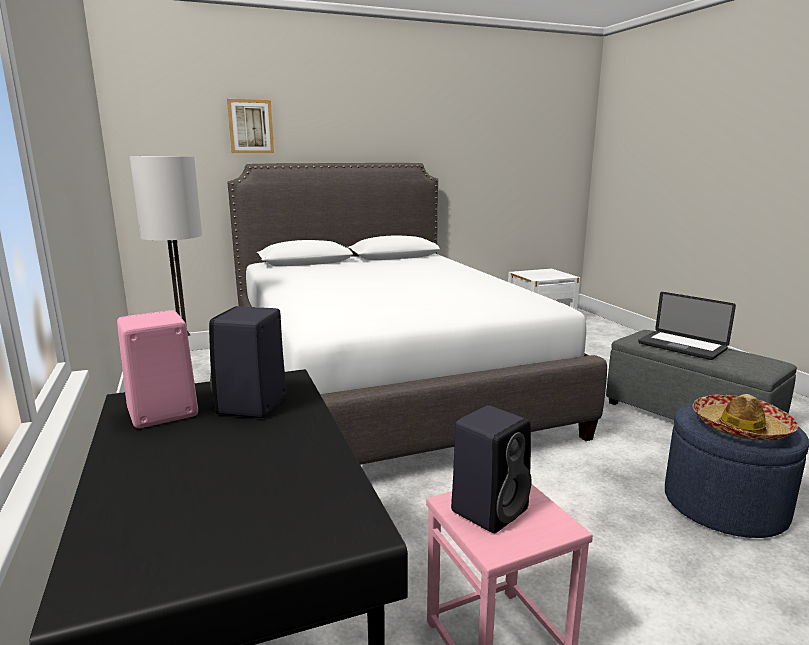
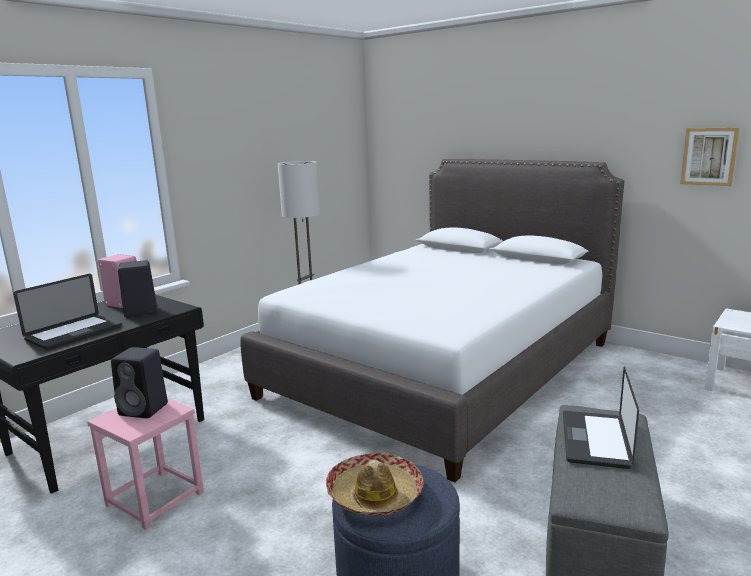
camera: 60 degrees right, 0 degrees up
(250, 126) = (454, 127): picture -> picture (709, 156)
(280, 468) = (74, 333): none -> laptop

